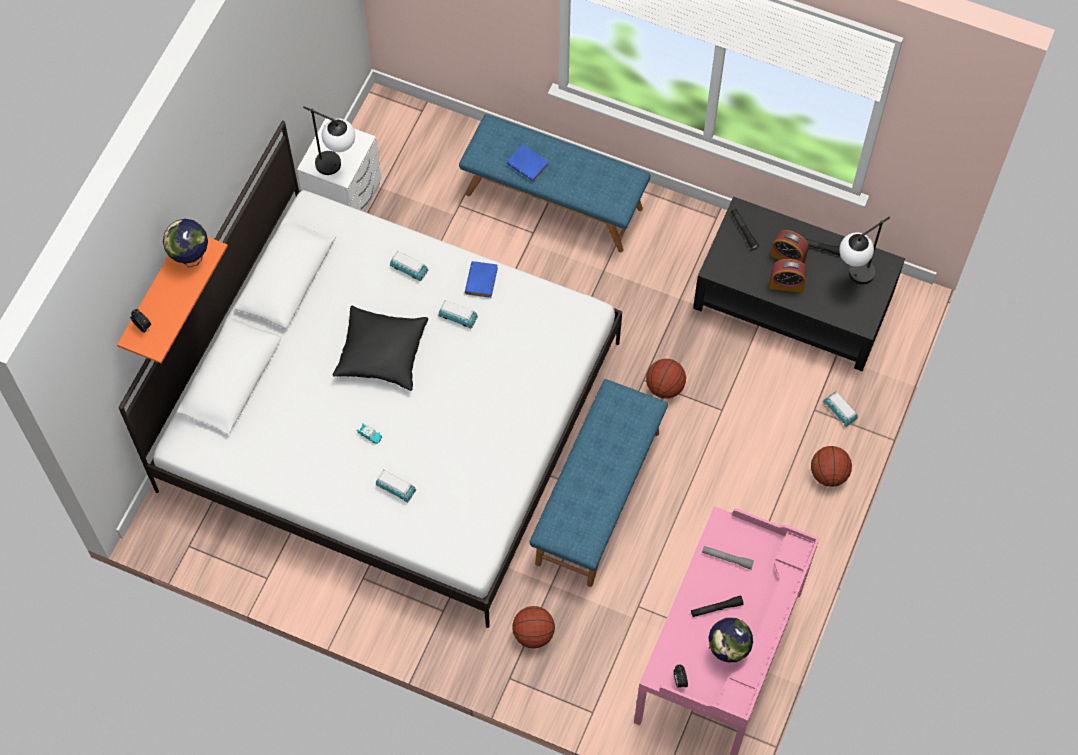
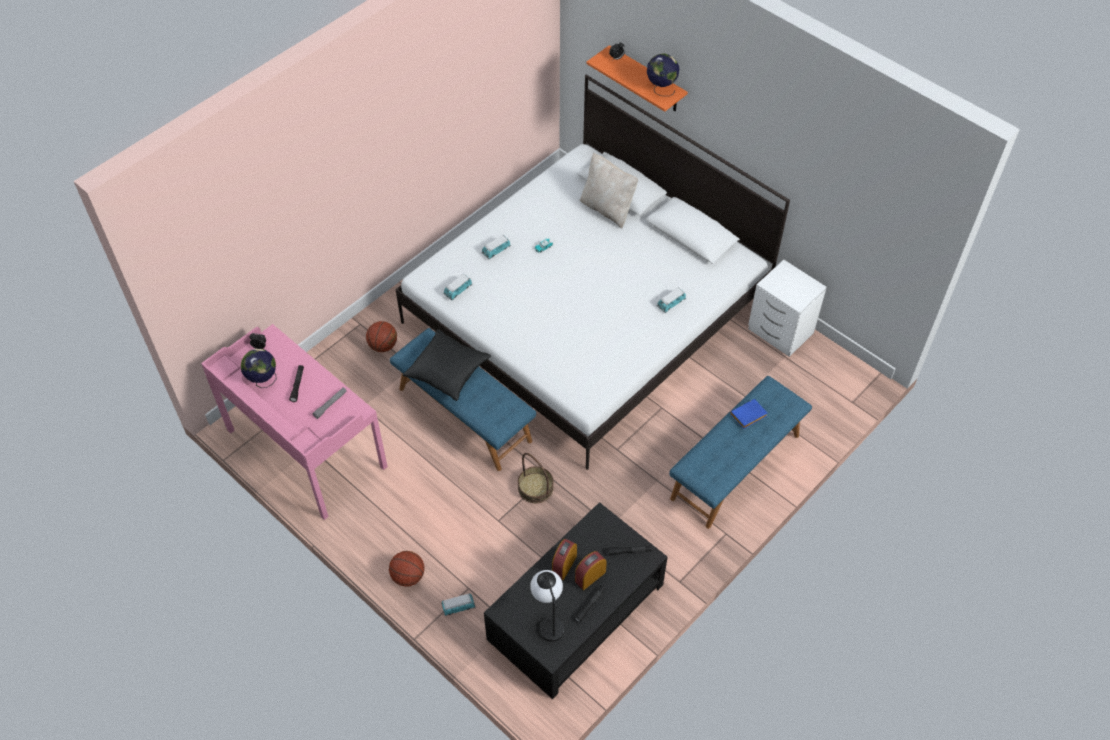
camera: 110 degrees right, 10 degrees down
(274, 383) = (607, 208): none -> beige pillow
(337, 168) = (776, 282): table lamp -> none
(381, 354) = (606, 270): black pillow -> black pillow (447, 371)
(458, 317) = (617, 321): toy car -> toy car (458, 291)
(482, 282) = (642, 344): blue book -> none
(665, 387) = (535, 488): basketball -> basket

